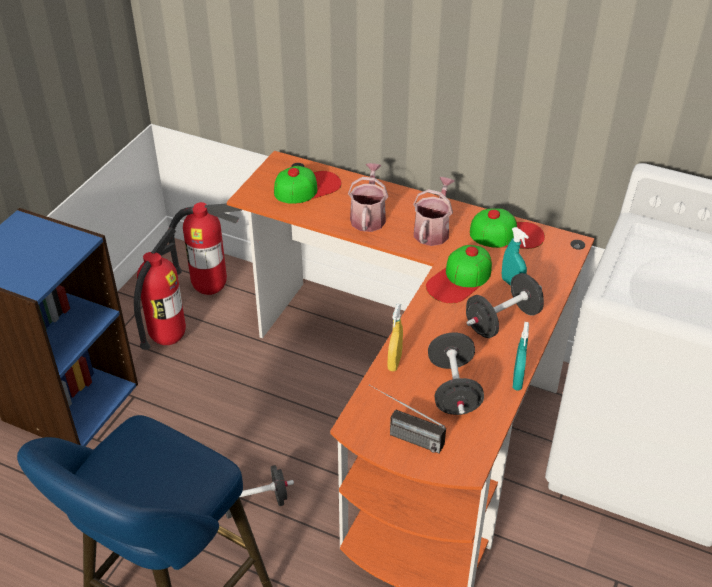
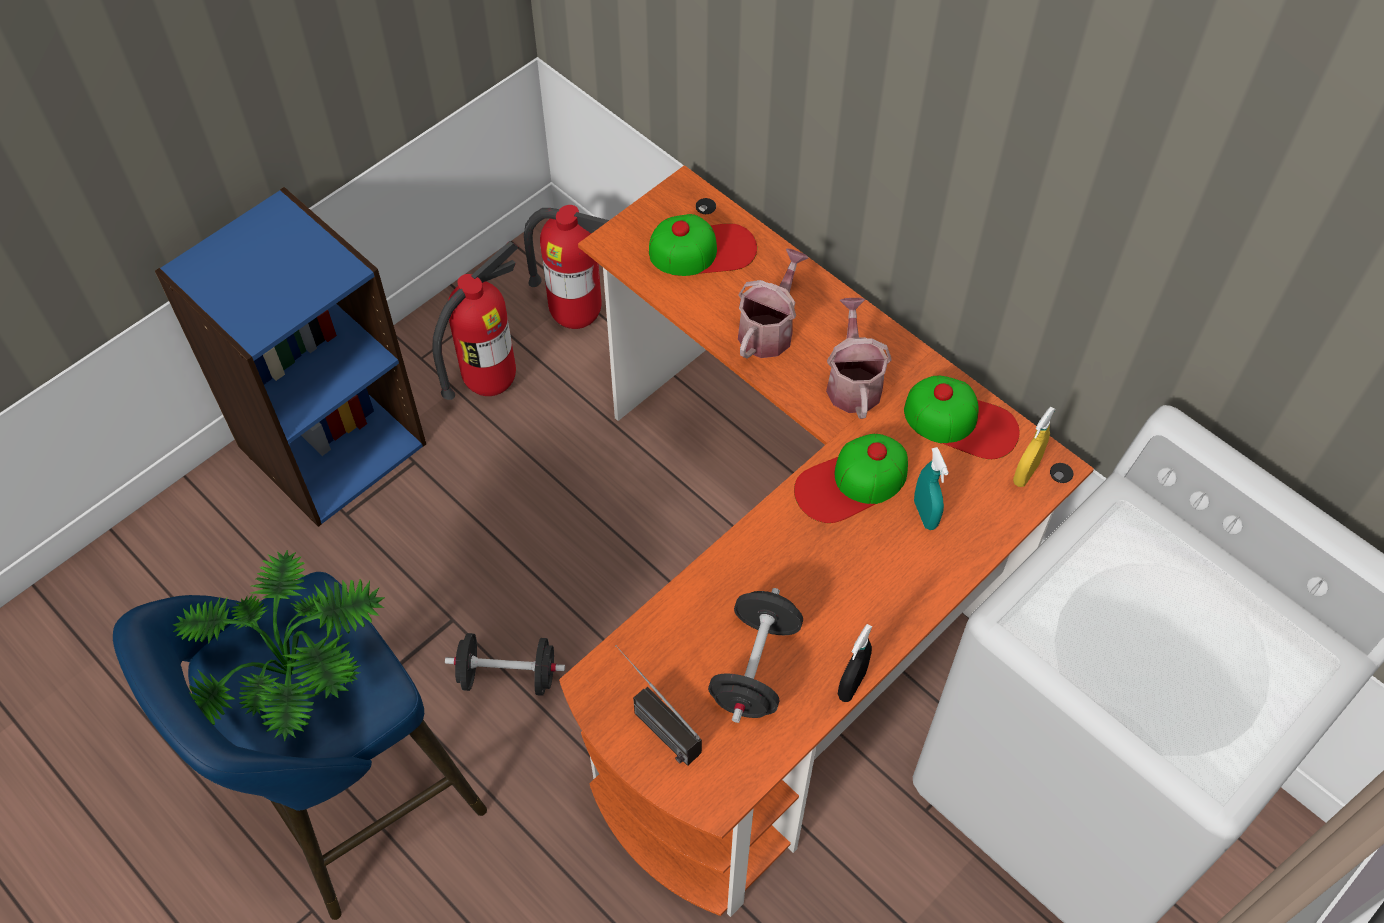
camera: 20 degrees right, 15 degrees up
(150, 479) = (297, 681): none -> potted plant
(394, 362) = (693, 597): yellow spray bottle -> yellow spray bottle (1025, 473)
(433, 230) = (853, 382): watering can -> watering can turned 45 degrees counterclockwise
(502, 321) = (879, 576): black dumbbell -> none
(517, 381) = (851, 685): turquoise spray bottle -> black spray bottle

